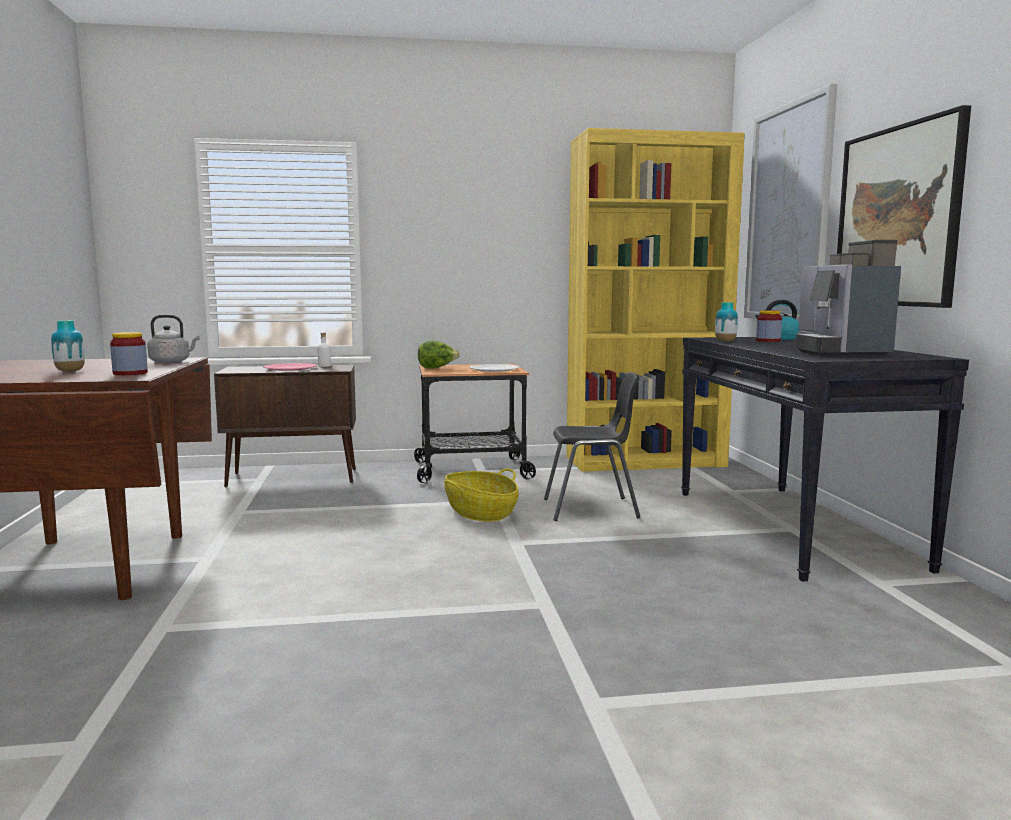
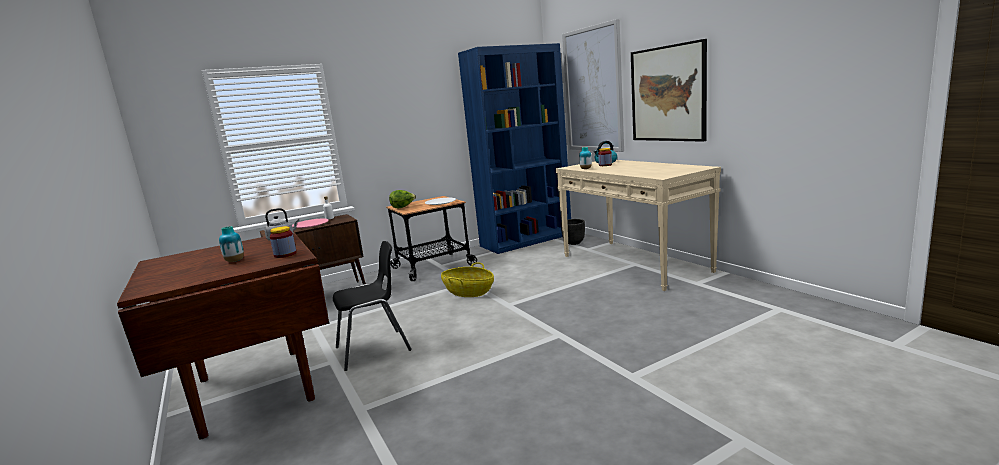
camera: 20 degrees left, 5 degrees up
(591, 509) = (527, 275): black chair -> black chair (374, 349)
(645, 461) = (526, 240): yellow bookcase -> blue bookcase
(718, 478) = (573, 242): none -> black planter
(791, 528) = (634, 263): black console table -> beige console table
(838, 352) = (657, 170): coffee machine -> none

